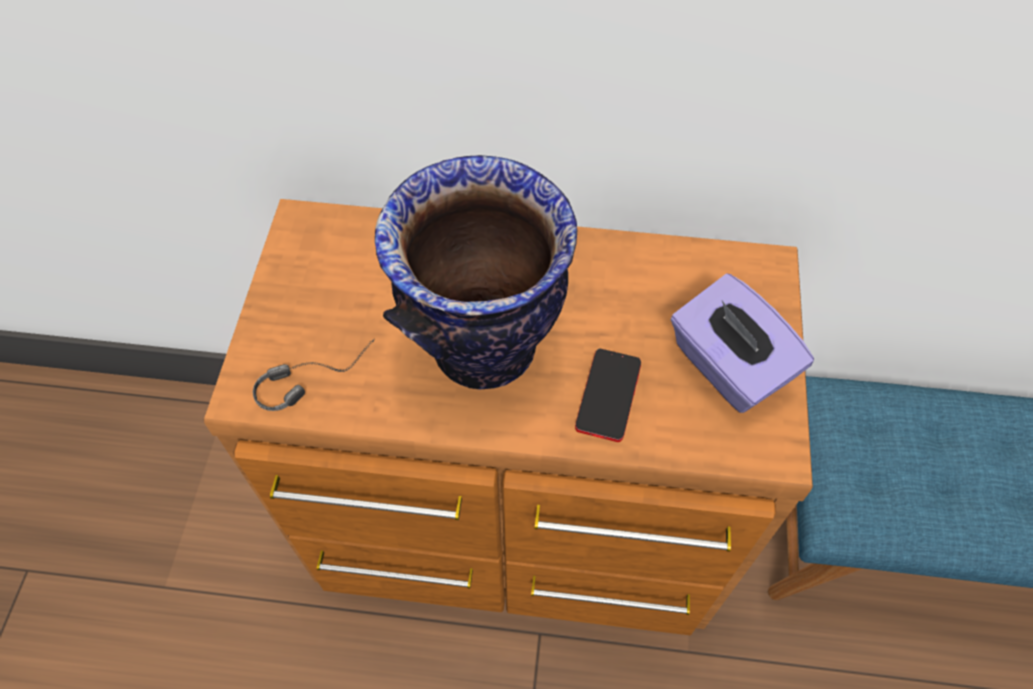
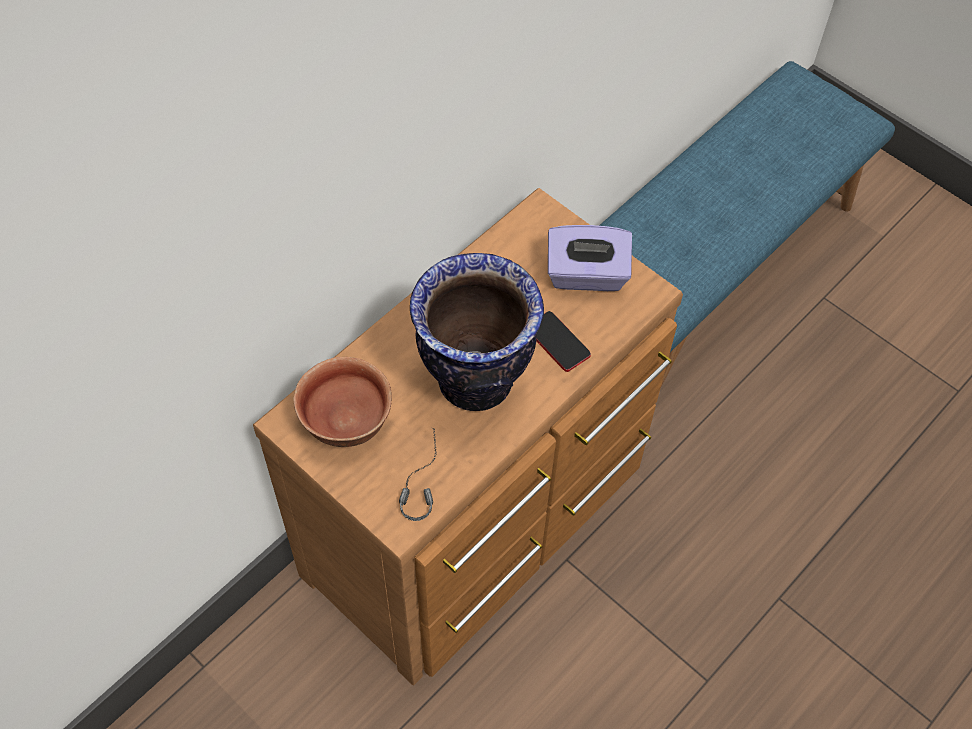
camera: 55 degrees left, 0 degrees up
(339, 265) = (344, 421): none -> bowl

